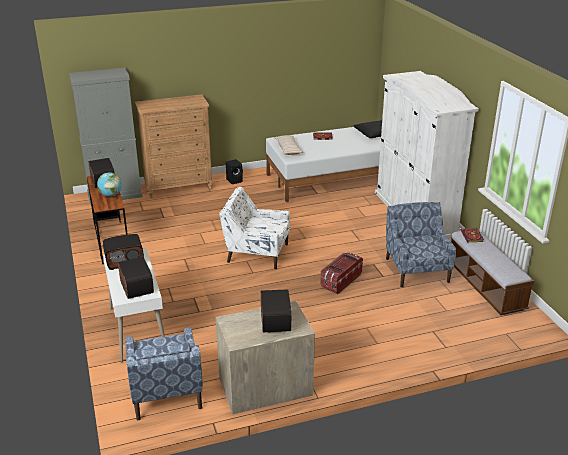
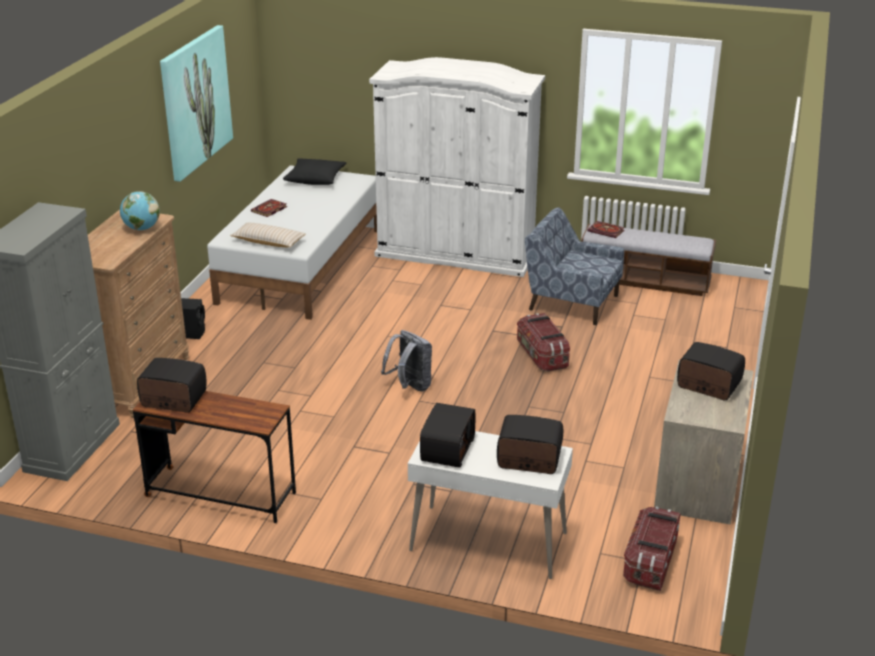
camera: 55 degrees left, 0 degrees up
(110, 195) = (234, 405): globe -> globe (141, 228)
(166, 393) = (650, 562): blue armchair -> storage box
(256, 253) = (410, 387): white armchair -> grey backpack
(295, 57) = (194, 101): none -> picture

